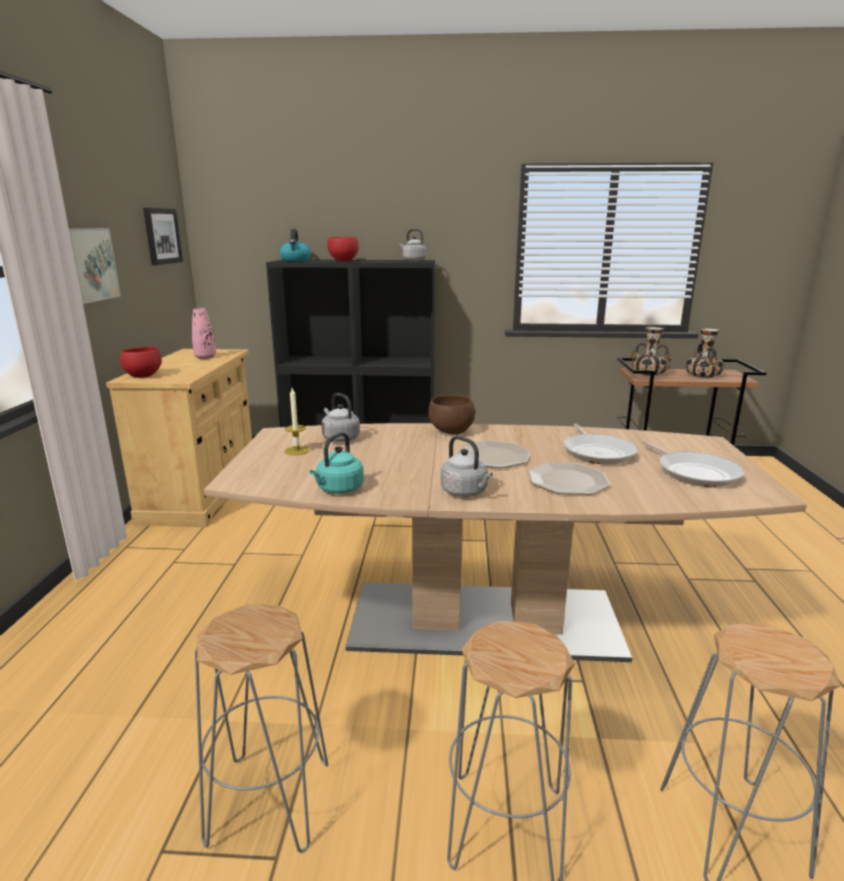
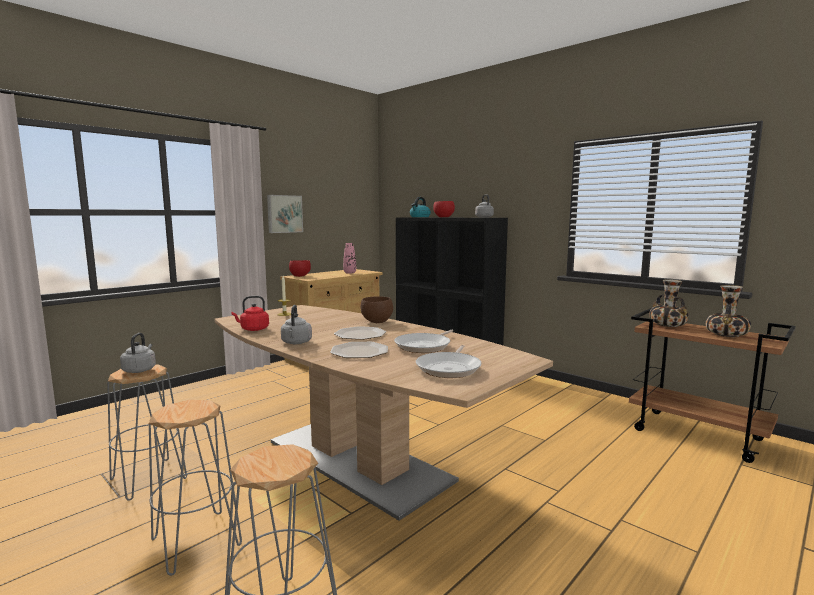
camera: 40 degrees right, 10 degrees down
(162, 236) = (351, 202): picture -> none
(338, 489) = (253, 329): turquoise kettle -> red kettle
(340, 438) = (317, 314): grey kettle -> grey kettle (140, 370)

